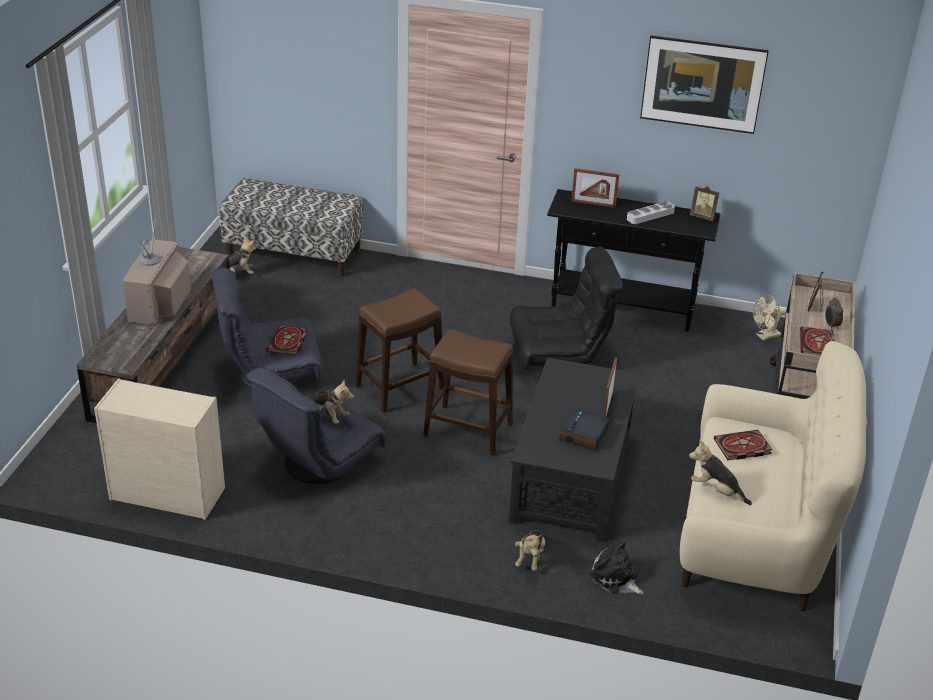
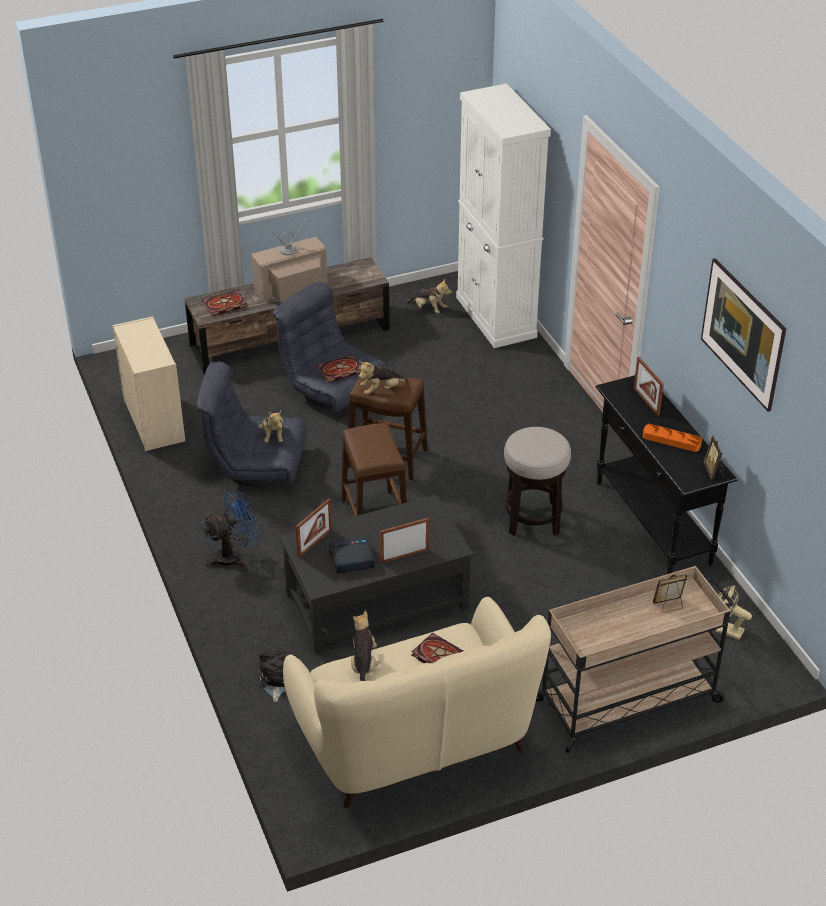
camera: 55 degrees right, 5 degrees up
(294, 253) = (496, 317): bench -> white cabinet
(426, 531) = (234, 556): none -> blue fan
(530, 558) = (257, 623): plush toy -> plush toy (381, 390)
(541, 445) = (315, 543): none -> picture frame
(559, 355) = (533, 519): black armchair -> stool
(650, 215) = (671, 440): grey tray -> orange tray
(817, 345) = (602, 630): book -> book (224, 305)
(831, 325) = (648, 627): alarm clock -> none

